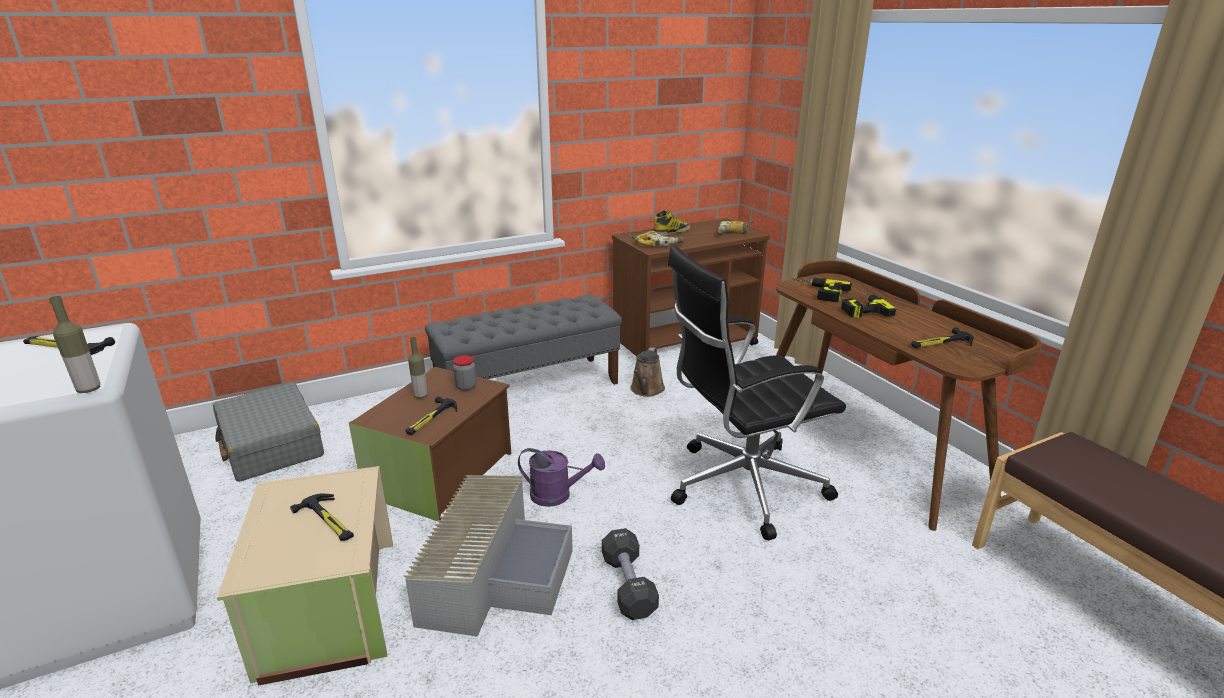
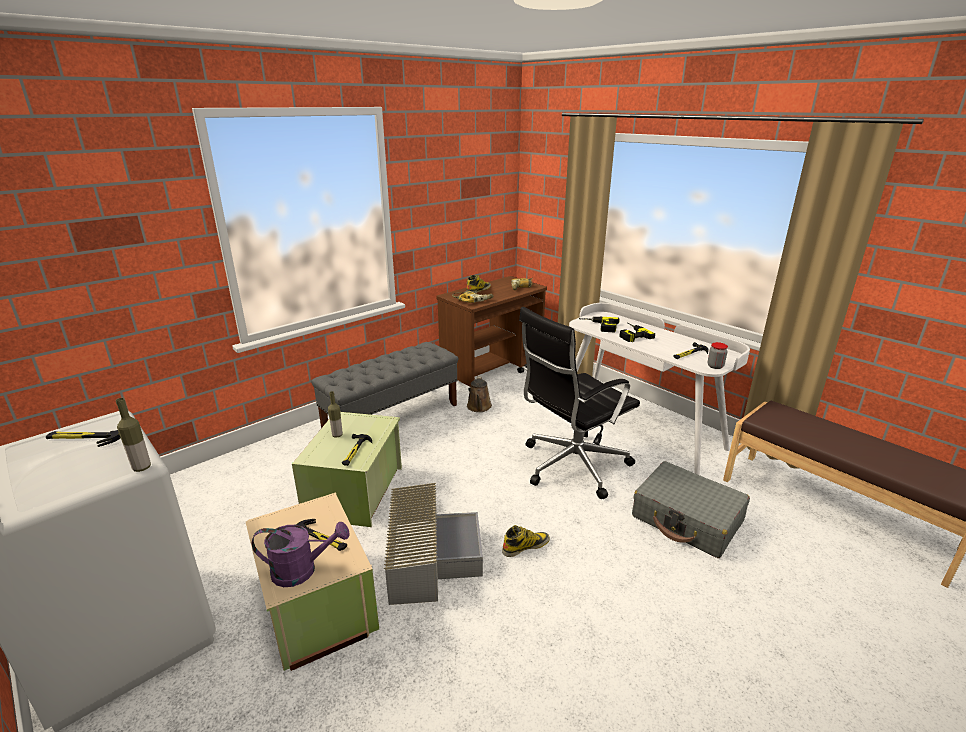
camera: 15 degrees left, 0 degrees up
(271, 445) = (203, 492): grey suitcase -> grey suitcase (687, 519)
(443, 473) = (356, 491): brown storage box -> green storage box
(466, 387) = (368, 423): jar -> jar (715, 366)
(558, 495) = (450, 493): purple watering can -> purple watering can (302, 570)
(628, 585) = (525, 546): black dumbbell -> boot
(866, 446) = (639, 426): brown desk -> white desk

